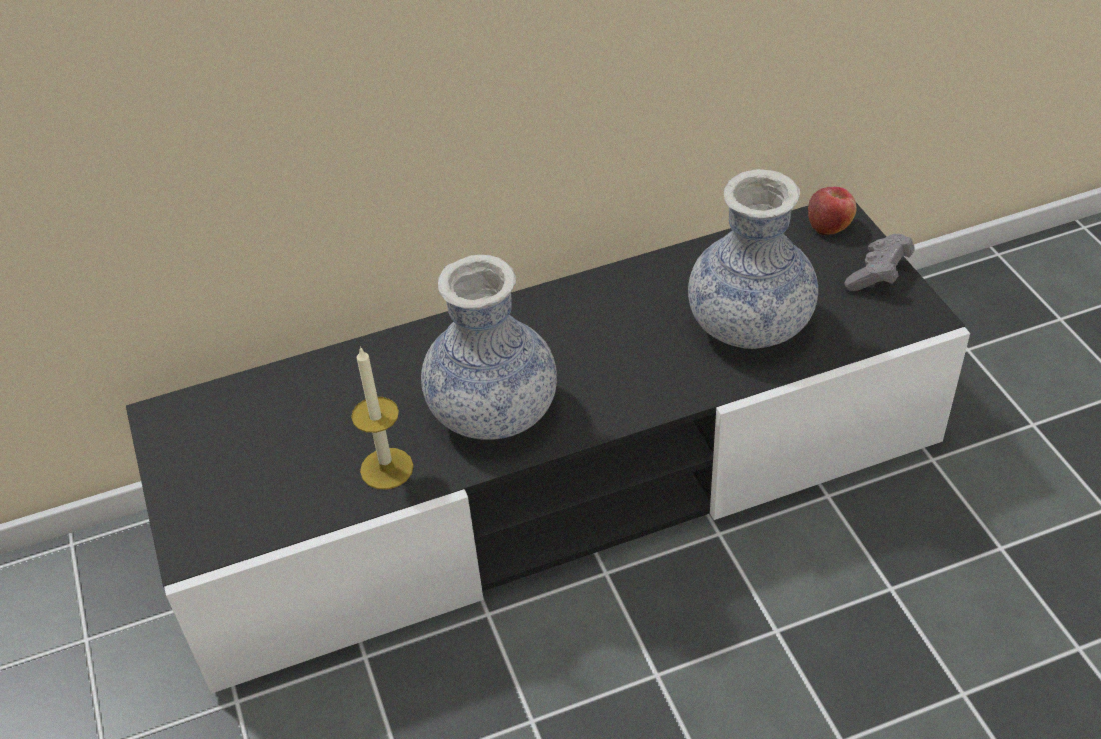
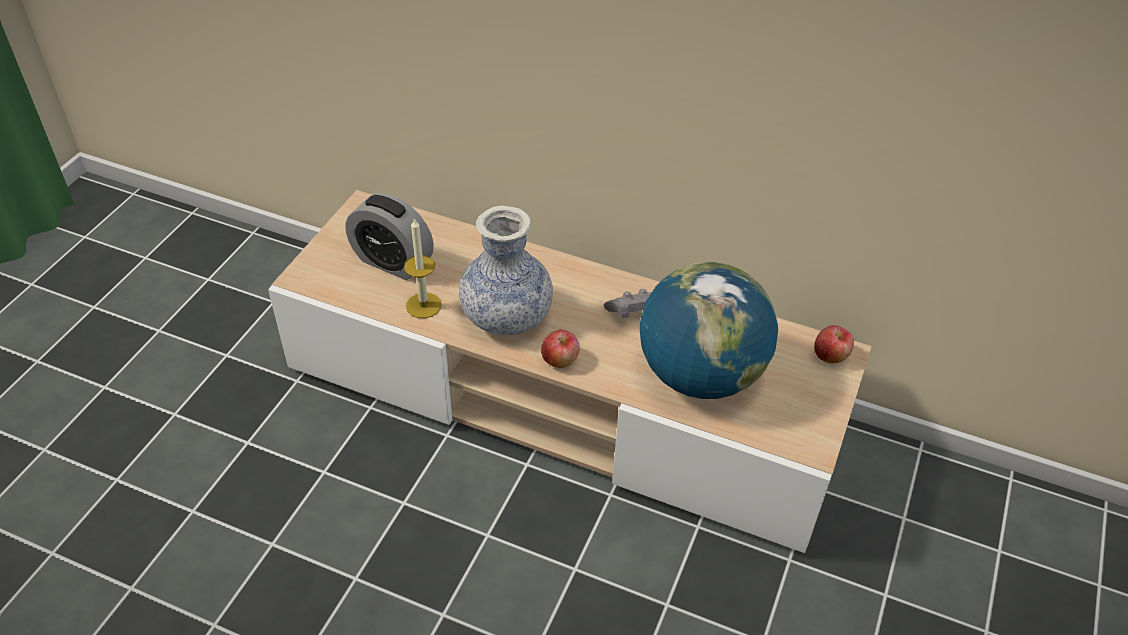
camera: 40 degrees right, 0 degrees up
(285, 450) = (392, 262): none -> alarm clock
(558, 482) = (561, 399): black tv stand -> beige tv stand
(605, 412) = (560, 360): none -> apple
(749, 325) = (700, 375): vase -> globe
(878, 275) = (819, 405): grey game controller -> grey game controller (634, 313)

